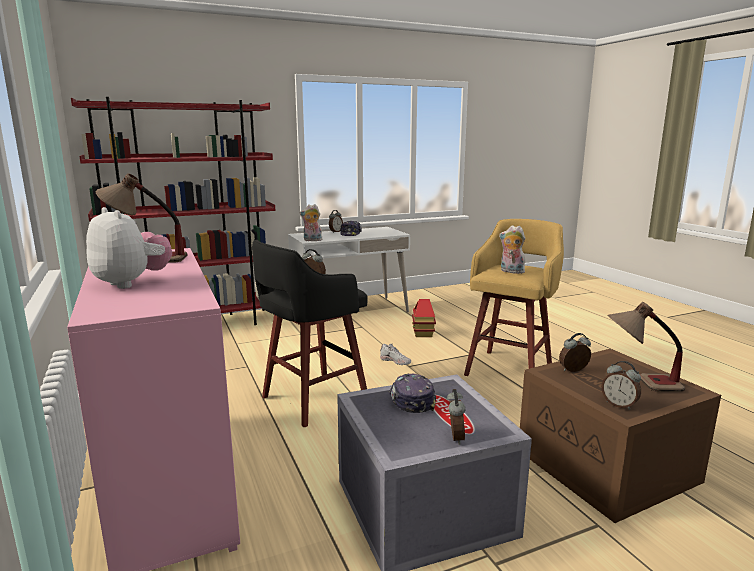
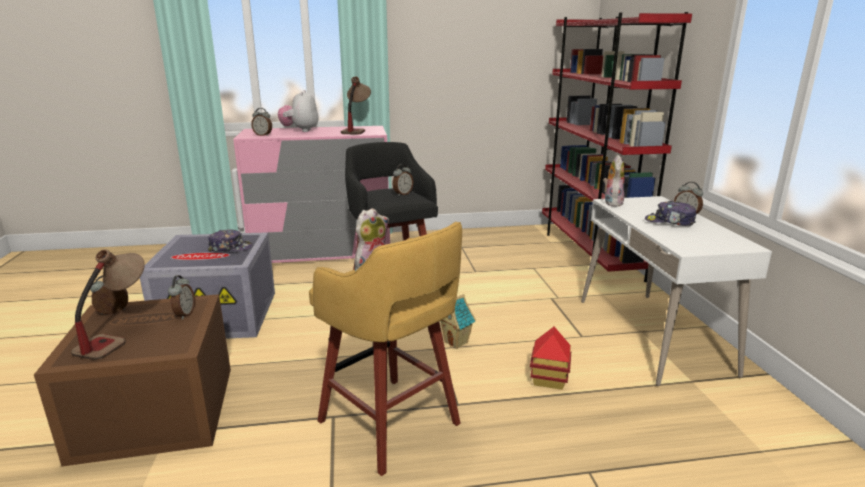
camera: 105 degrees right, 5 degrees up
(132, 283) = (300, 130): plush toy -> plush toy turned 120 degrees clockwise
(395, 361) = (457, 342): white shoe -> toy house
(454, 437) = (174, 252): alarm clock -> alarm clock (263, 135)

